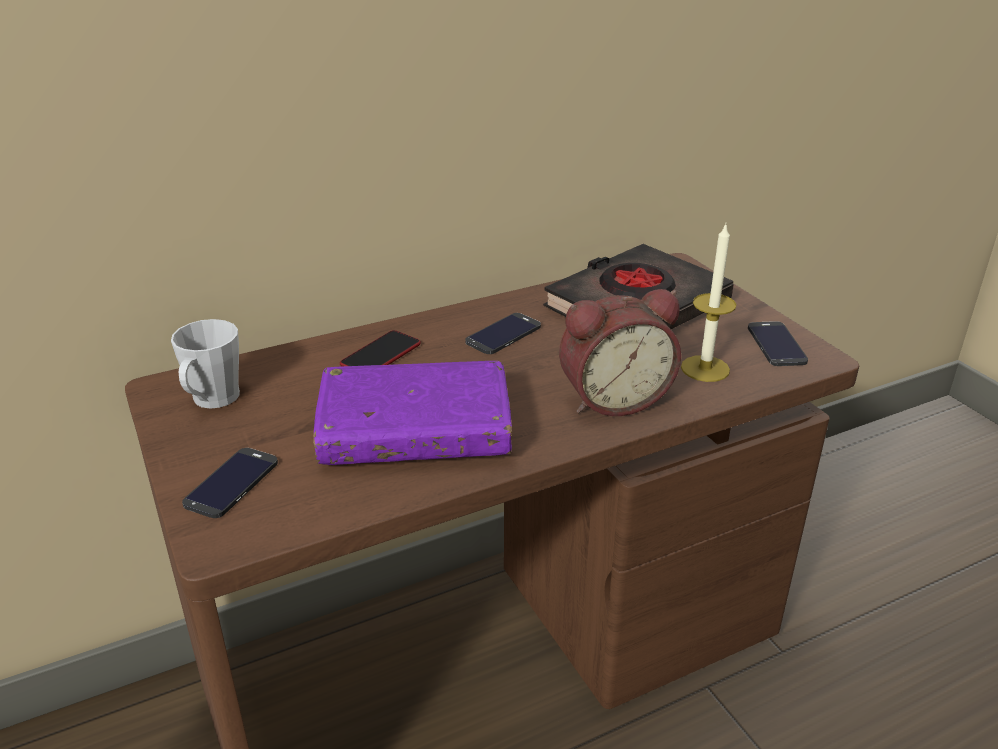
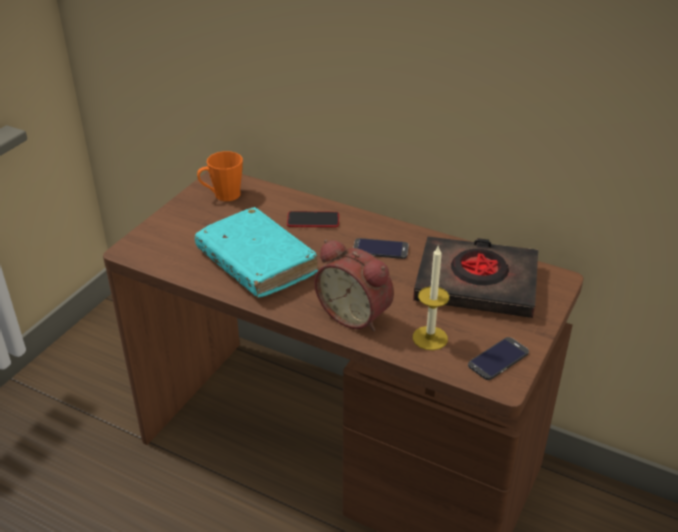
camera: 55 degrees right, 5 degrees up
(212, 401) = (222, 195): grey mug -> orange mug
(232, 483) = (169, 233): phone -> none
(415, 431) = (256, 263): purple book -> turquoise book

